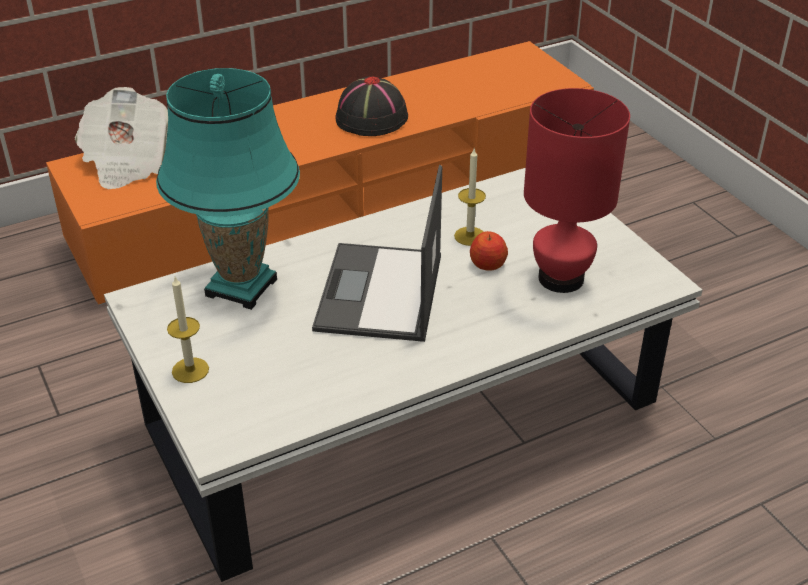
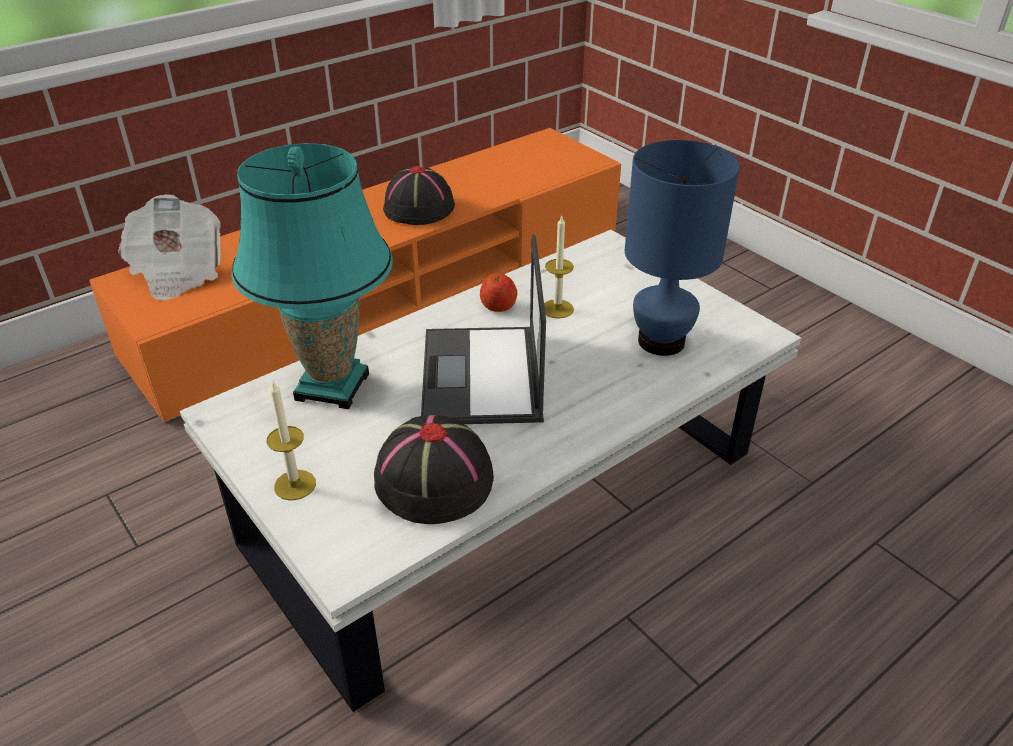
camera: 10 degrees left, 0 degrees up
(311, 380) = (433, 480): none -> black hat
(488, 264) = (584, 335): apple -> apple (498, 306)
(560, 278) = (660, 341): red table lamp -> blue table lamp

